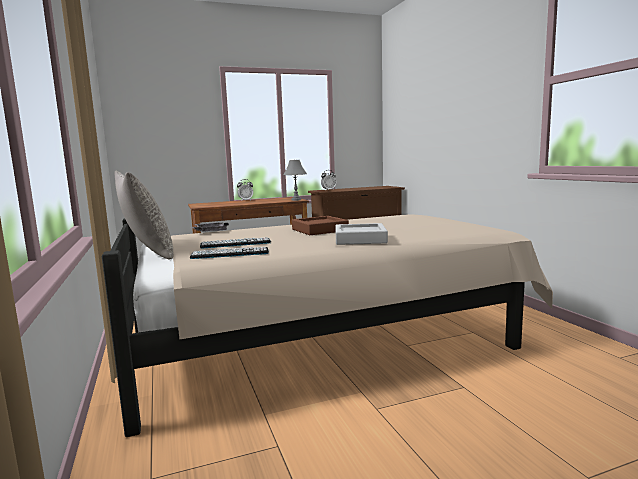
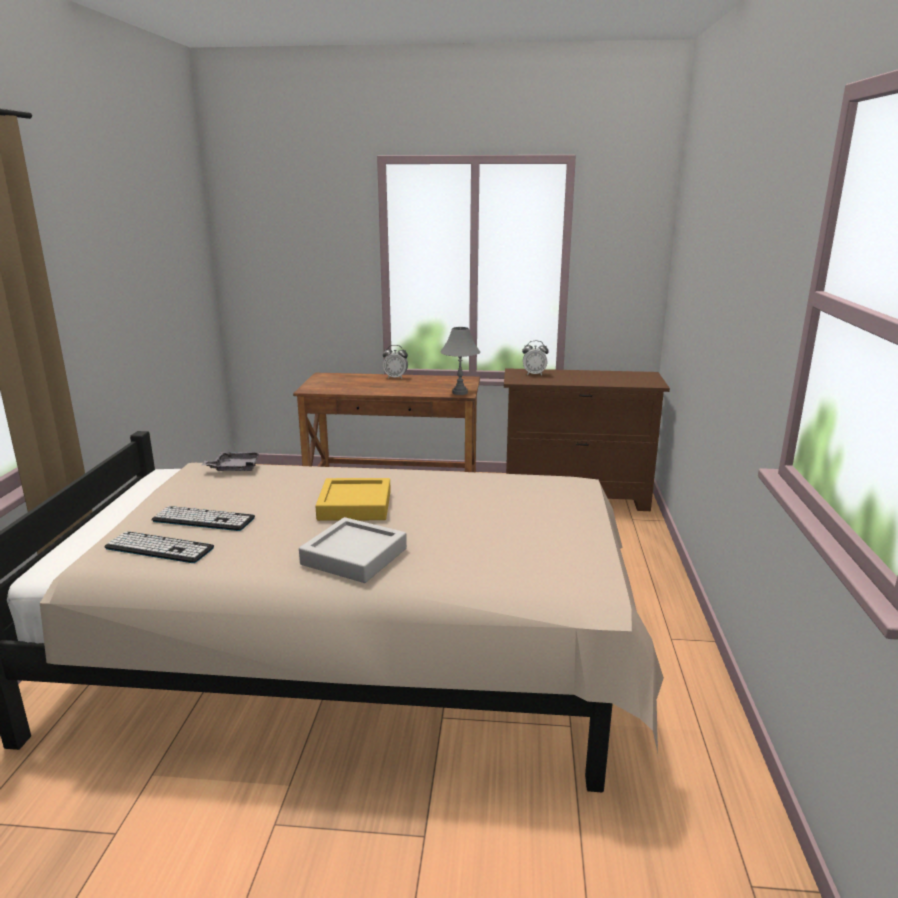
camera: 25 degrees right, 10 degrees up
(147, 253) = (104, 509): grey pillow -> none
(320, 230) = (355, 506): brown tray -> yellow tray

